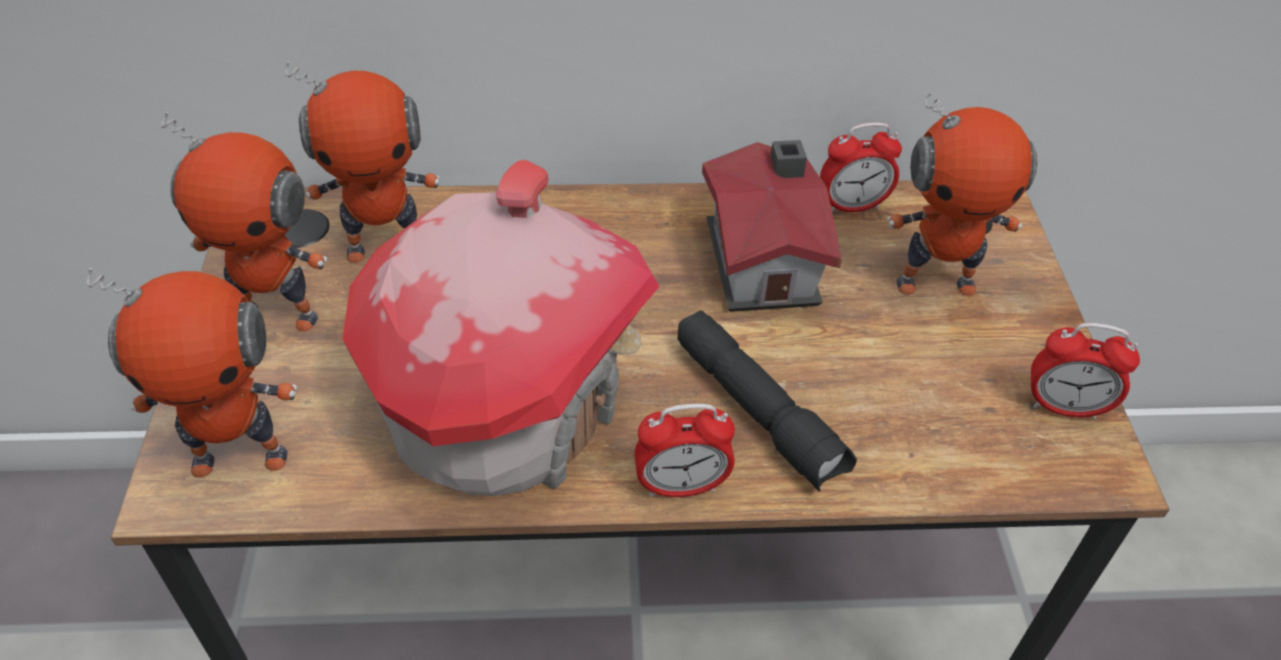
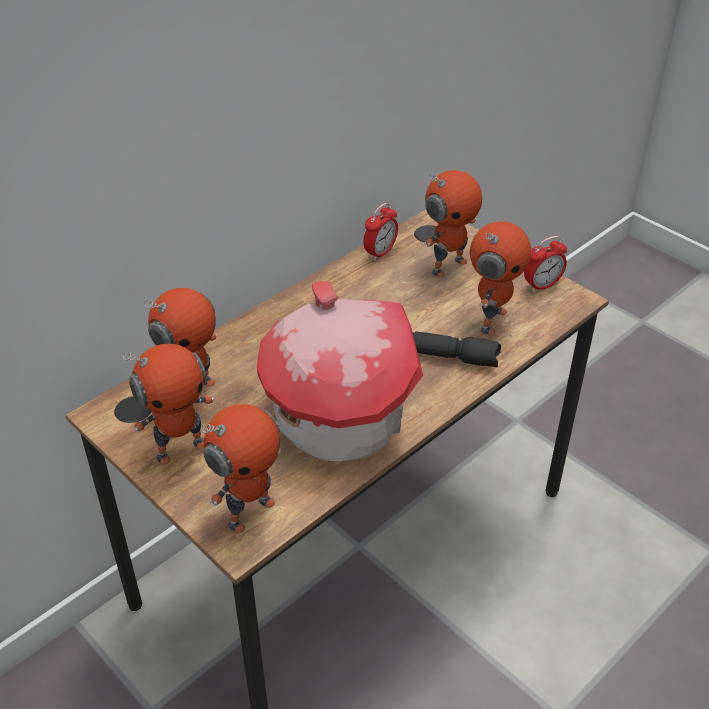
camera: 40 degrees left, 5 degrees down
(681, 486) = (444, 400): alarm clock -> none
(765, 260) = (371, 295): toy house -> none
(906, 409) = (491, 320): none -> toy robot

